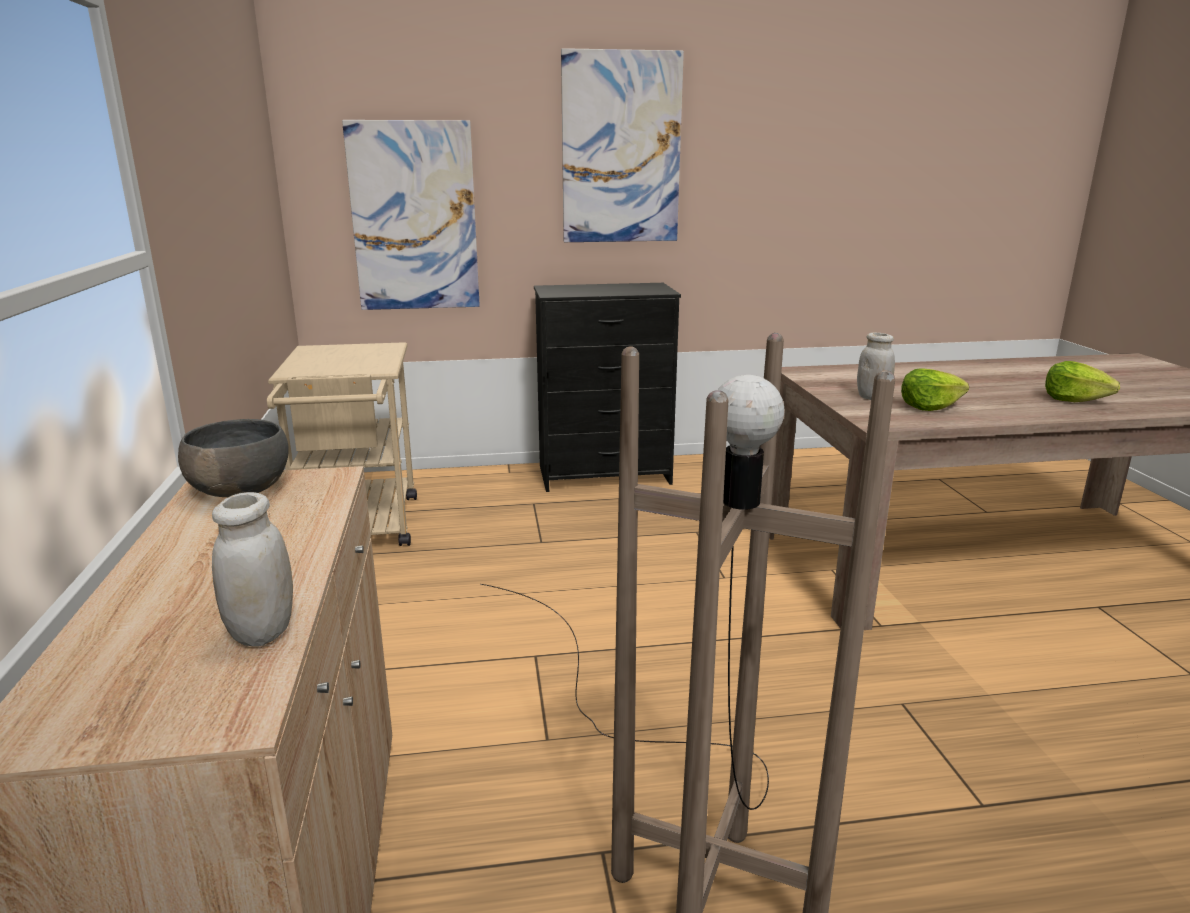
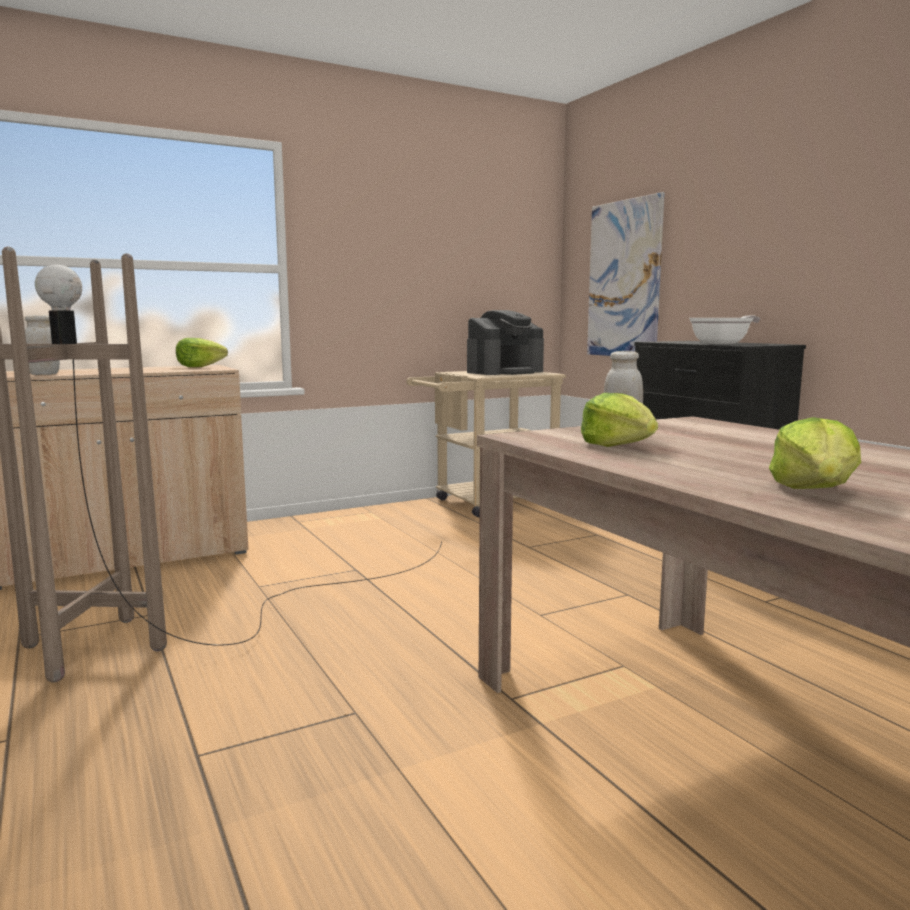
camera: 70 degrees right, 10 degrees down
(240, 490) = (199, 367): grey bowl -> lettuce
(339, 355) = (504, 372): none -> coffee machine
(619, 289) = (724, 343): none -> frying pan
(621, 149) = (782, 197): picture -> none

